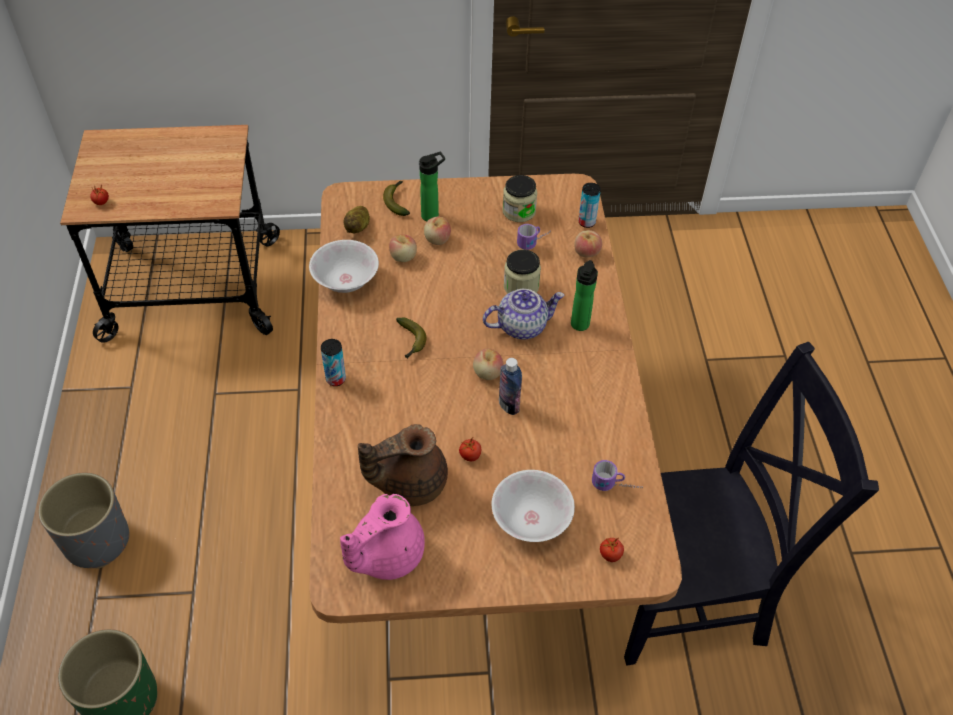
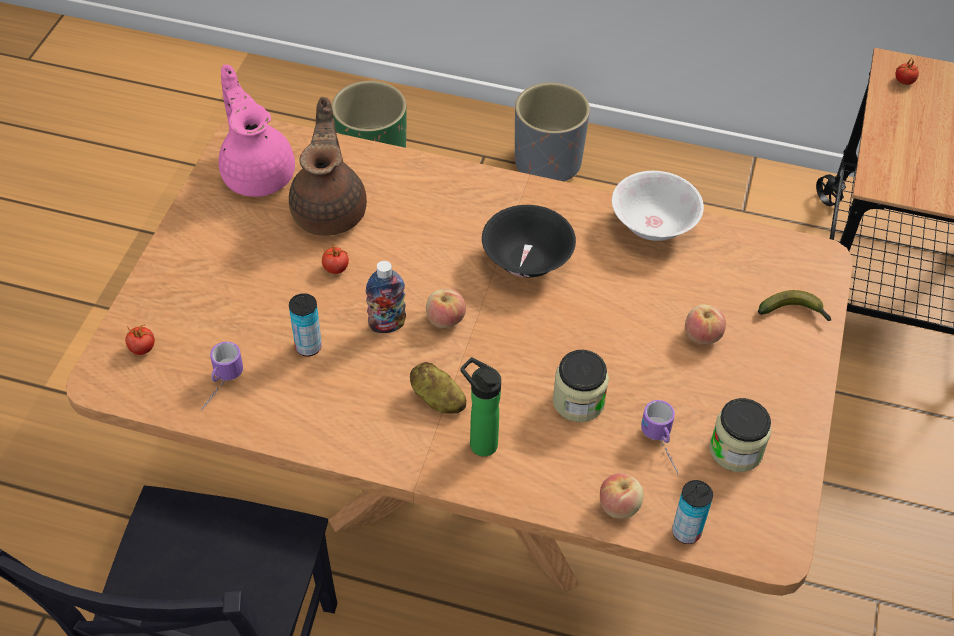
camera: 110 degrees right, 0 degrees up
(336, 379) = (499, 184): can -> can (308, 347)
(358, 227) = (751, 260): potato -> potato (437, 399)
(403, 257) = (679, 291): apple -> none
(410, 342) = (527, 261): banana -> black bowl
(432, 215) = (755, 344): bottle -> none
(522, 326) = (507, 379): teapot -> none
(530, 520) = (225, 295): white bowl -> none

